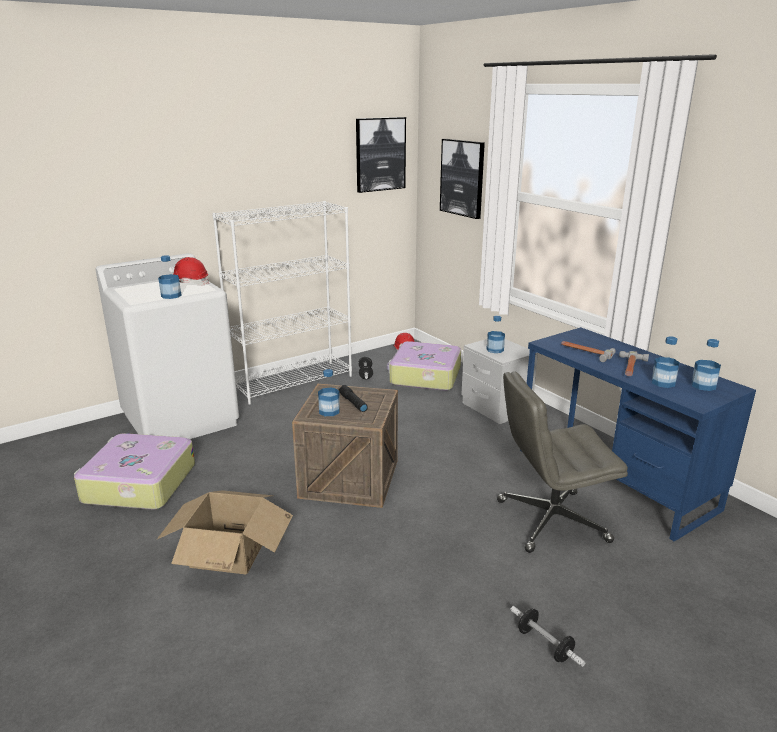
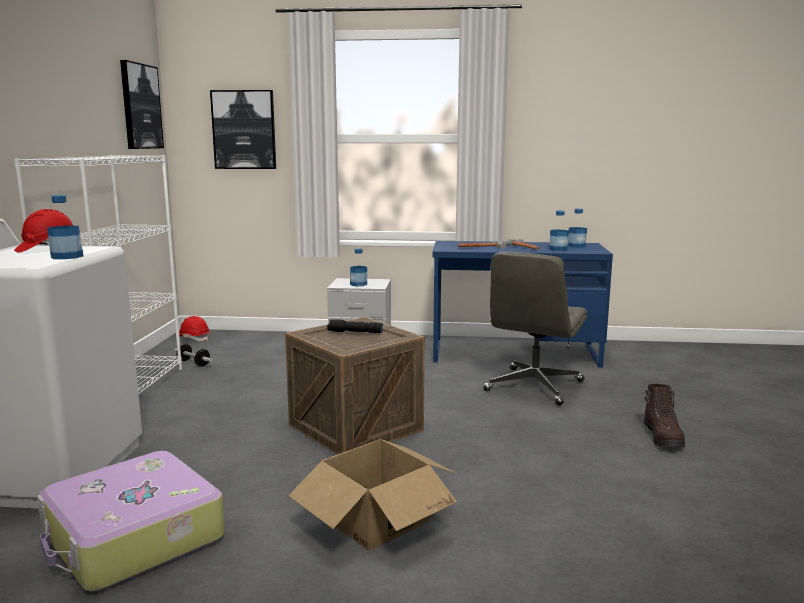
camera: 50 degrees left, 10 degrees down
(329, 411) = (349, 343): bottle -> none
(424, 376) = (255, 348): suitcase -> none
(544, 645) = (663, 437): dumbbell -> brown boot

